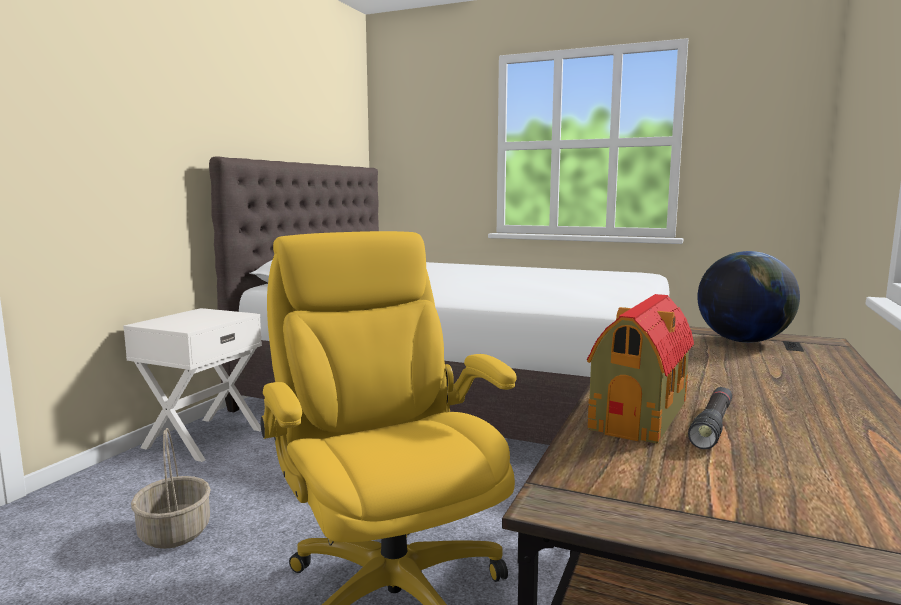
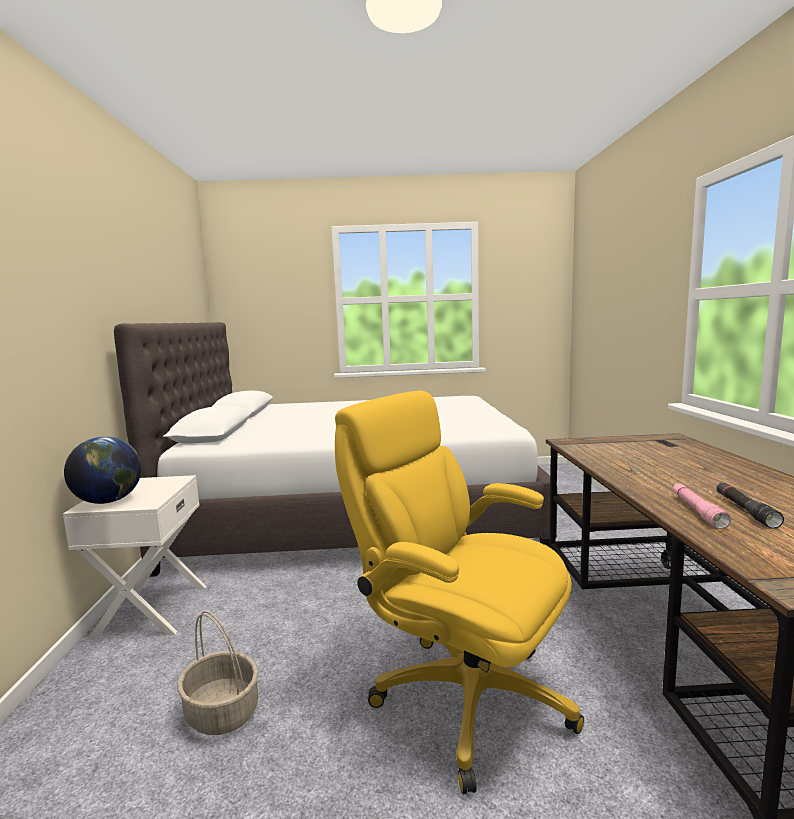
camera: 25 degrees left, 0 degrees up
(641, 414) = (697, 511): toy house -> pink flashlight
(743, 341) = (636, 444): globe -> globe (109, 501)

